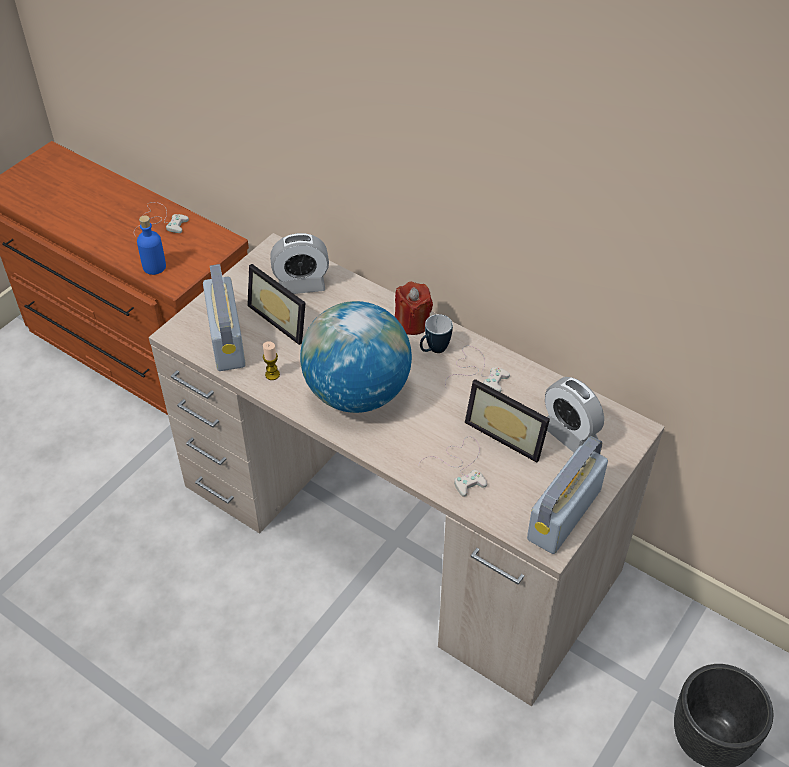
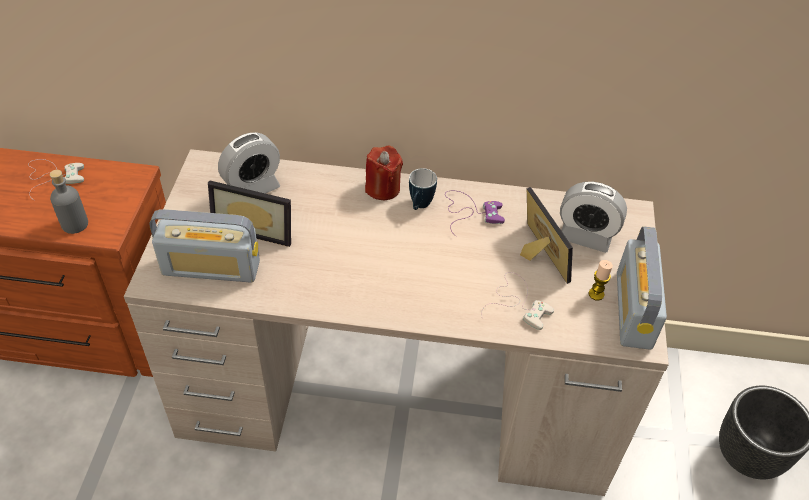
camera: 30 degrees left, 0 degrees up
(154, 267) = (75, 224): blue bottle -> grey bottle
(226, 339) = (211, 268): radio -> radio turned 135 degrees clockwise
(272, 374) = (282, 285): candle -> candle (596, 294)
(357, 393) = (376, 272): globe -> none
(476, 371) = (470, 211): white game controller -> purple game controller
(508, 432) = (536, 256): picture frame -> picture frame turned 120 degrees counterclockwise

